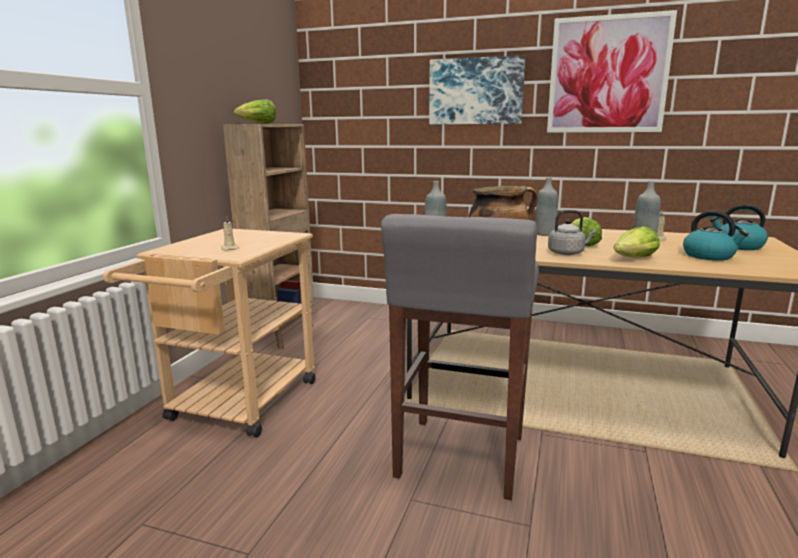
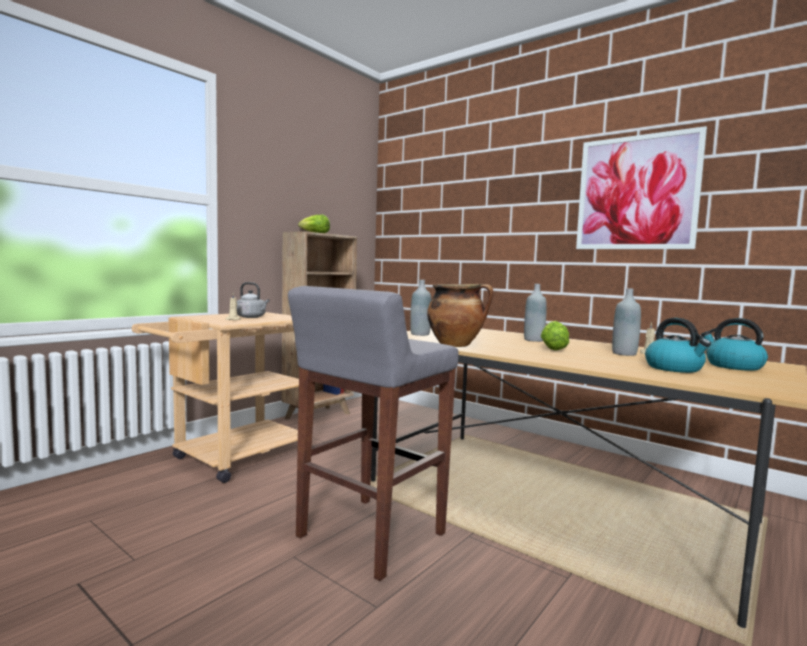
camera: 20 degrees right, 10 degrees down
(476, 91) = (513, 211): picture -> none
(568, 253) = (521, 352): grey kettle -> grey kettle (252, 317)
(634, 259) = (581, 361): lettuce -> none

